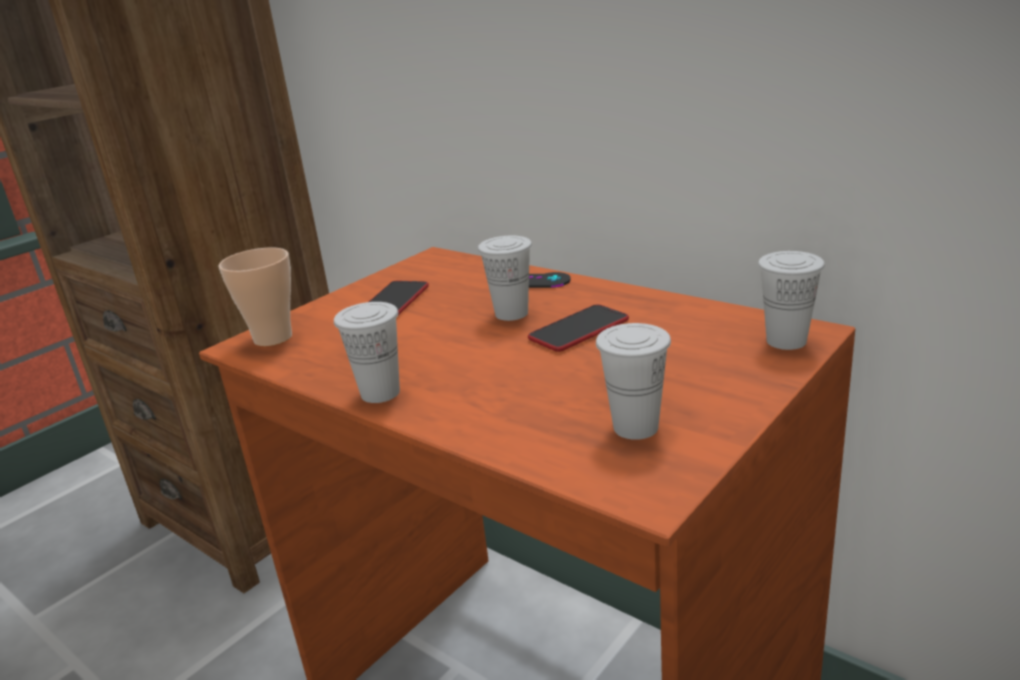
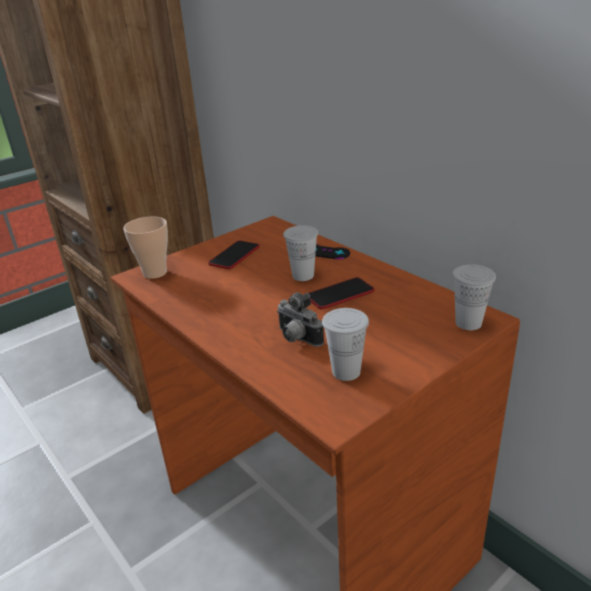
camera: 10 degrees right, 5 degrees up
(380, 393) = (204, 323): white cup -> none
(538, 394) = (297, 339): none -> camera

